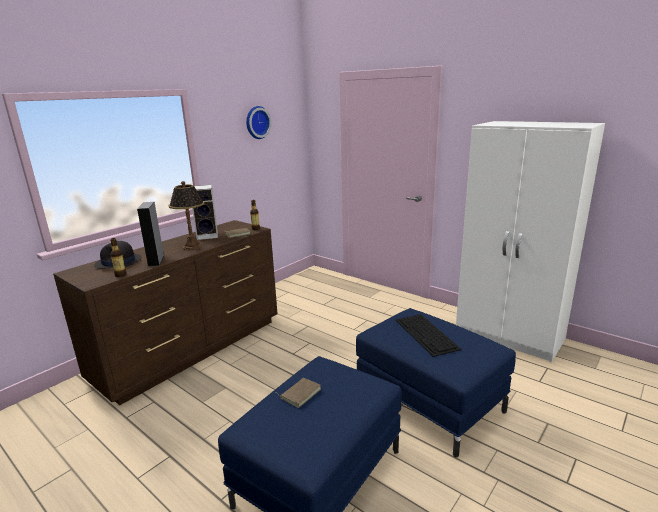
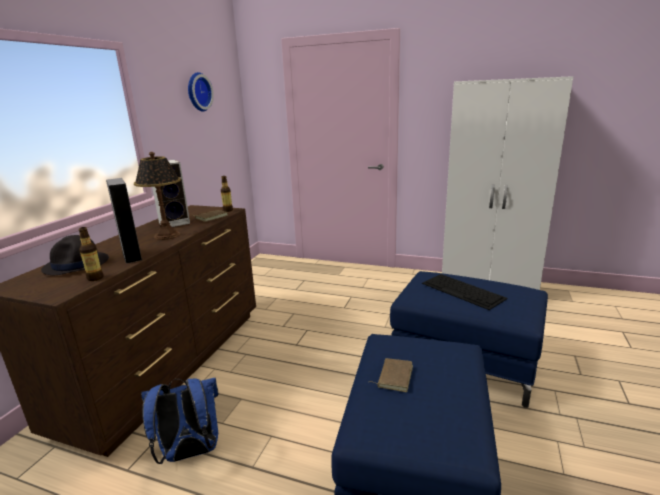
camera: 20 degrees left, 0 degrees up
(169, 417) = (190, 453): none -> blue backpack

